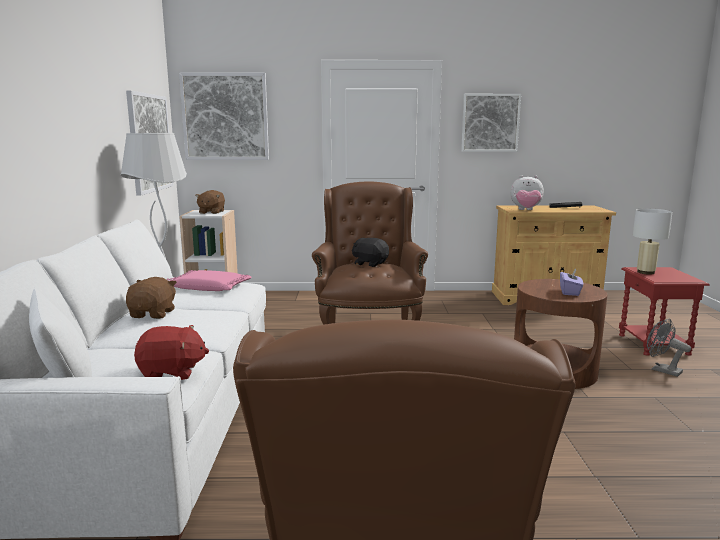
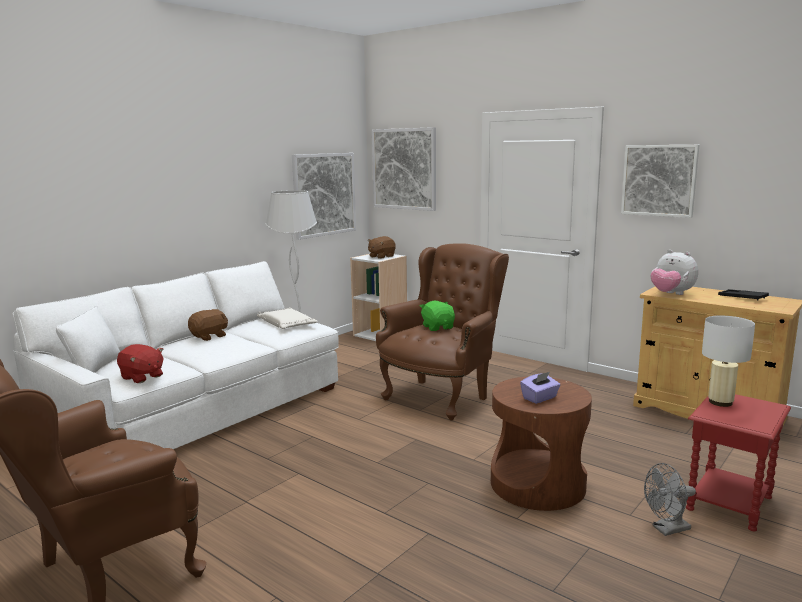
camera: 40 degrees right, 0 degrees up
(209, 286) = (286, 323): pink pillow -> white pillow
(370, 263) = (438, 327): black plush toy -> green plush toy
(661, 370) = (667, 529): grey fan -> grey fan turned 105 degrees counterclockwise

